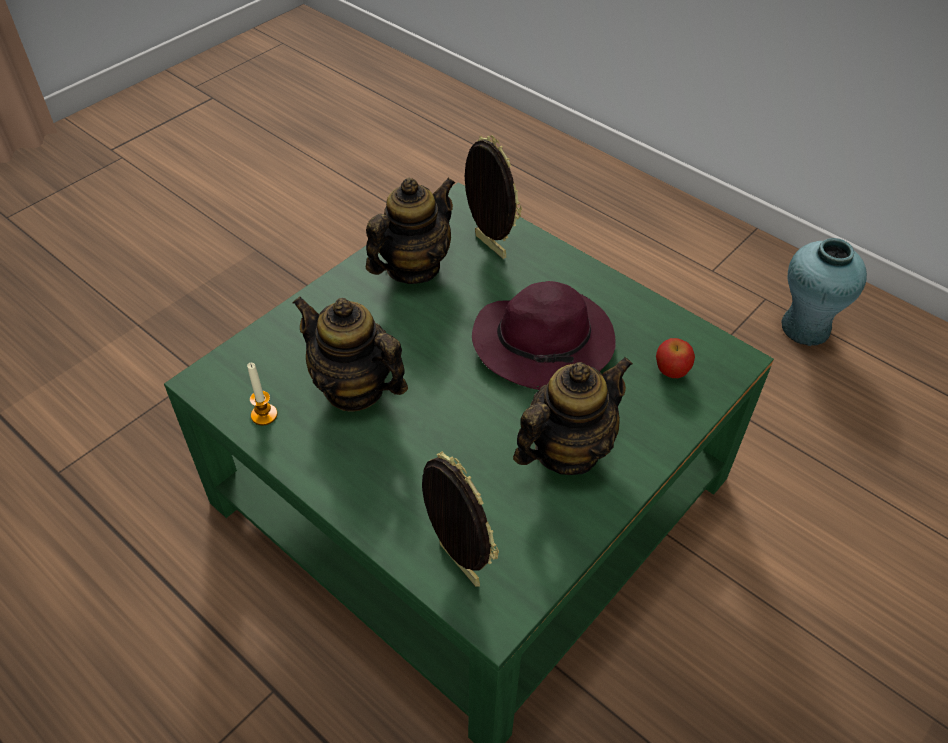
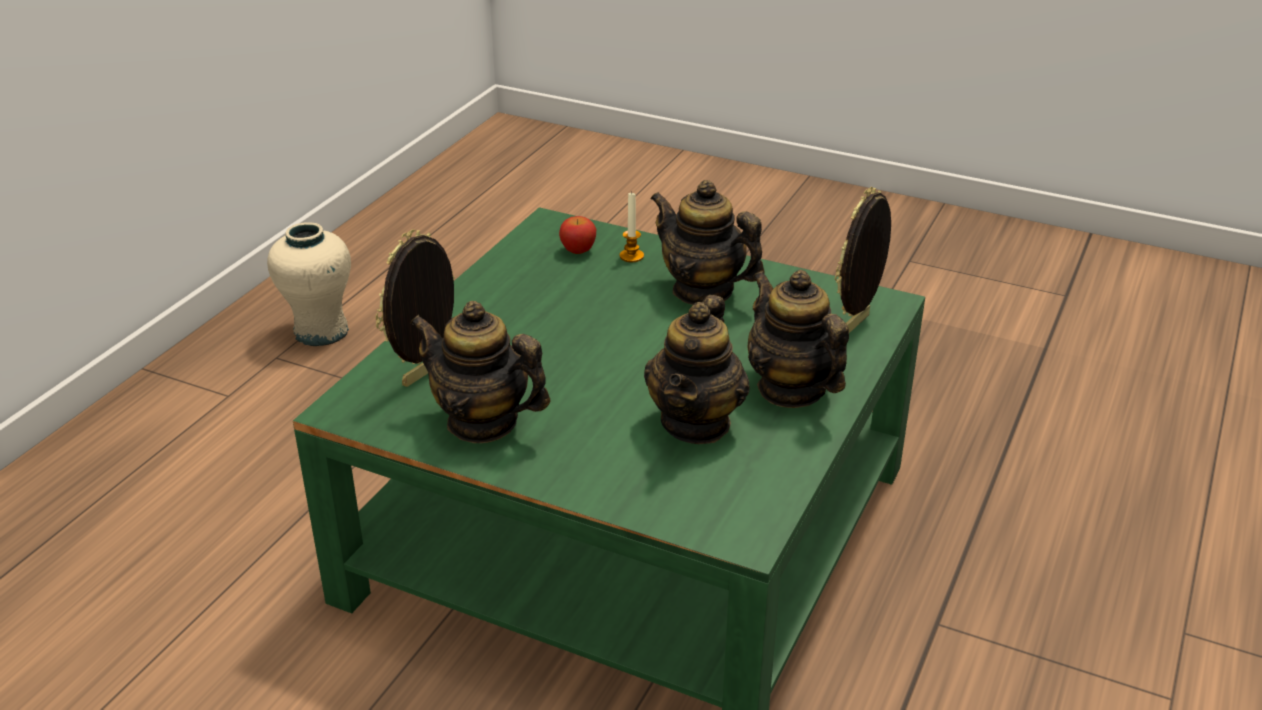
camera: 105 degrees left, 15 degrees down
(264, 415) = (768, 476): candle -> candle (631, 256)
(371, 469) = (791, 389): none -> teapot
(545, 343) = (572, 317): purple hat -> none
(805, 328) = (321, 332): turquoise vase -> beige vase

